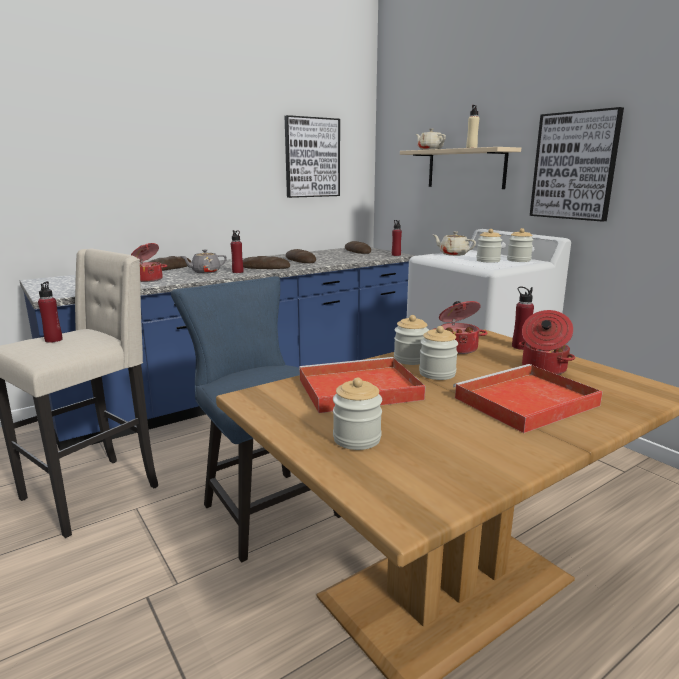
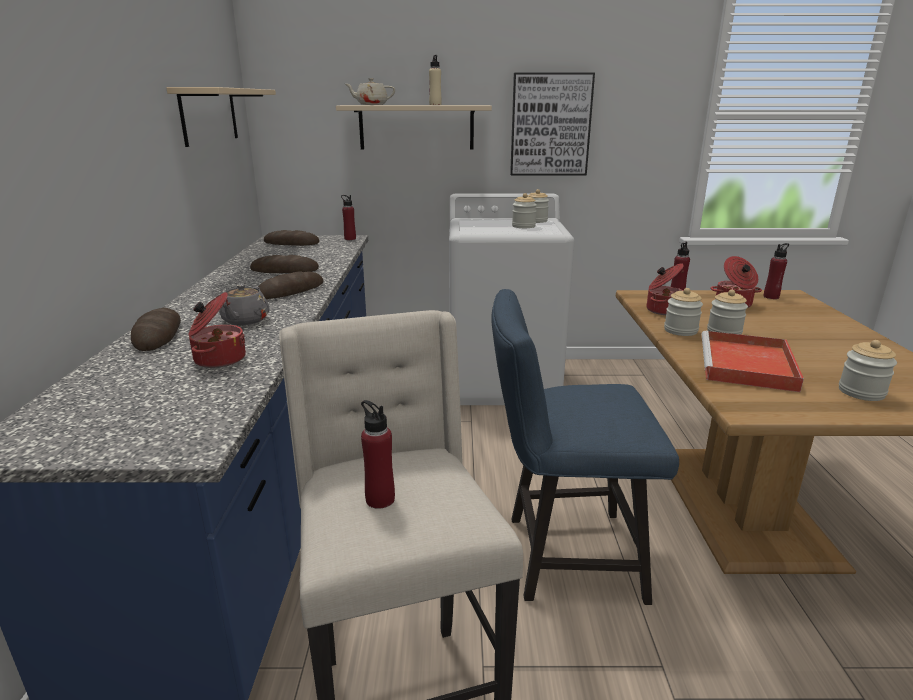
camera: 55 degrees left, 5 degrees up
(238, 272) = (287, 306): red bottle -> red bottle (771, 297)
(312, 157) = (209, 115): picture -> beige shelf
(453, 254) = (473, 225): beige teapot -> none
(524, 402) = (801, 328): red tray -> none

